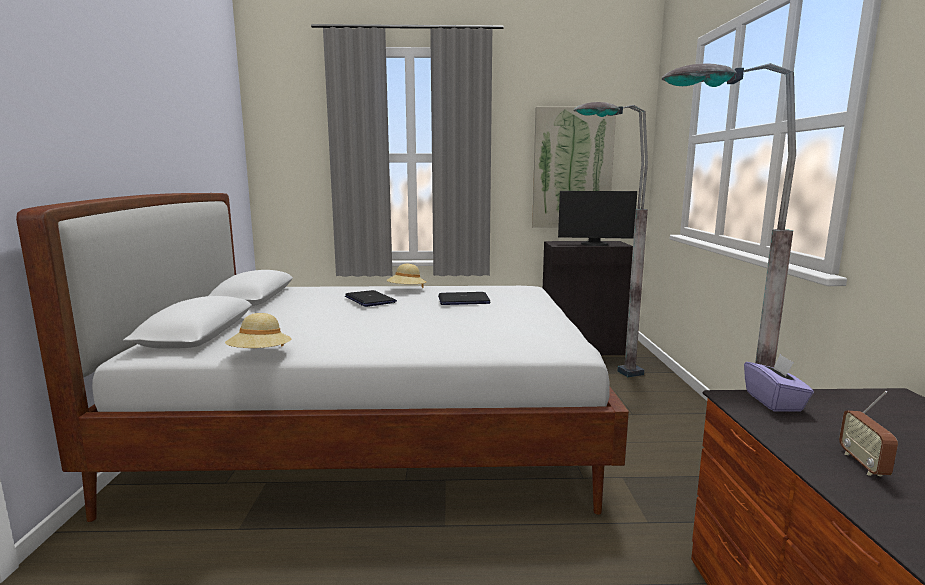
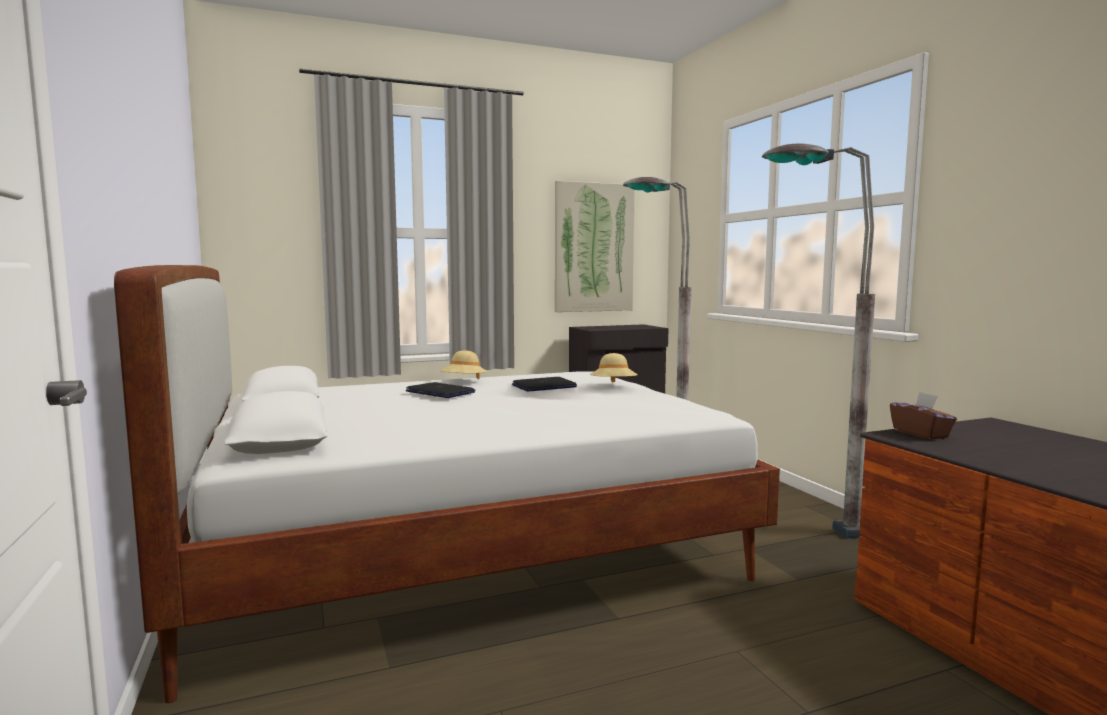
camera: 20 degrees left, 5 degrees down
(260, 355) = (405, 448): beige hat -> beige hat (613, 386)
(594, 244) = (627, 327): monitor -> none
(774, 402) = (921, 434): purple tissue box -> brown tissue box
(863, 464) = (1026, 462): radio -> none

